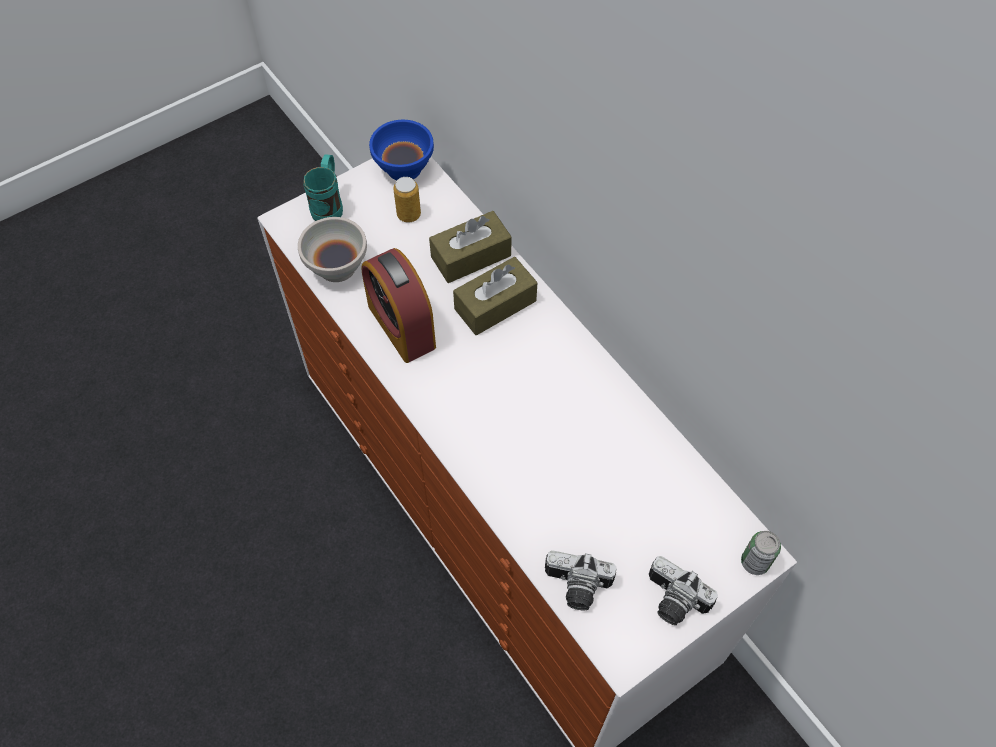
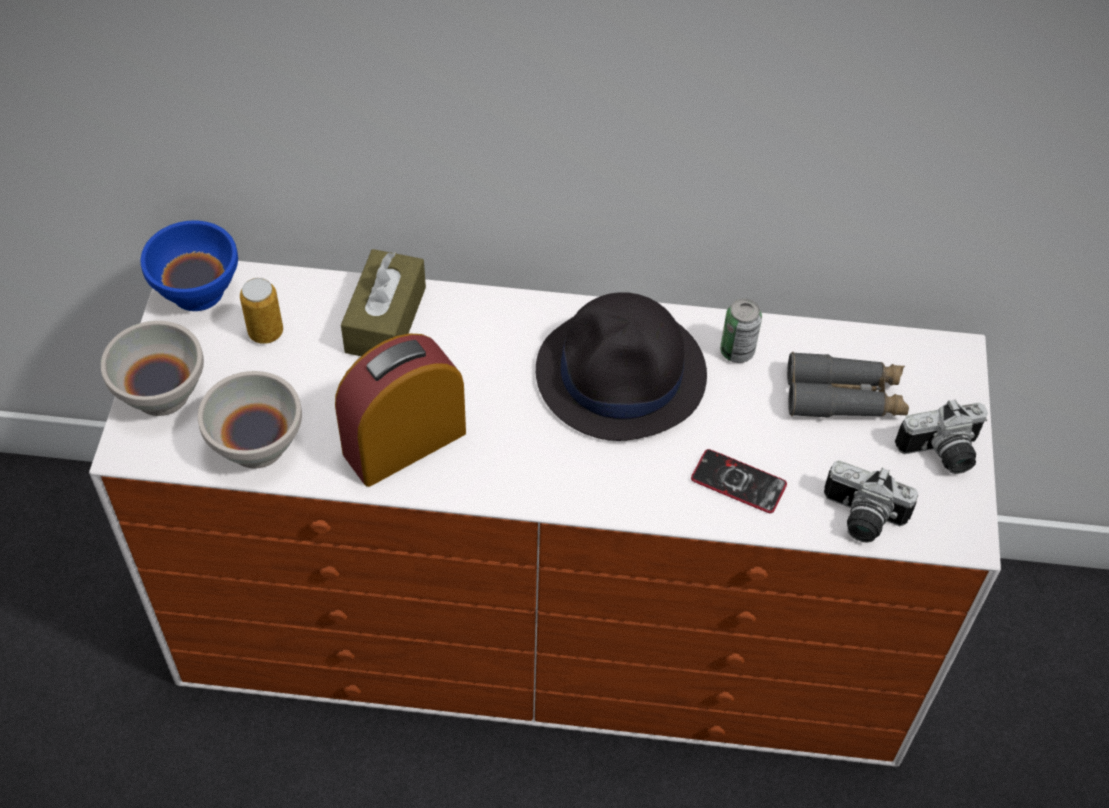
camera: 50 degrees left, 5 degrees down
(330, 205) = (162, 392): turquoise mug -> white bowl
(401, 326) = (404, 442): alarm clock -> alarm clock turned 135 degrees clockwise
(495, 305) = (470, 344): brown tissue box -> none
(536, 503) = (738, 482): none -> phone
(551, 390) = (622, 375): none -> black hat
(576, 588) = (860, 519): camera -> camera turned 60 degrees clockwise
(658, 515) = (844, 397): none -> grey binoculars
(754, 562) = (958, 364): can -> can (737, 351)

